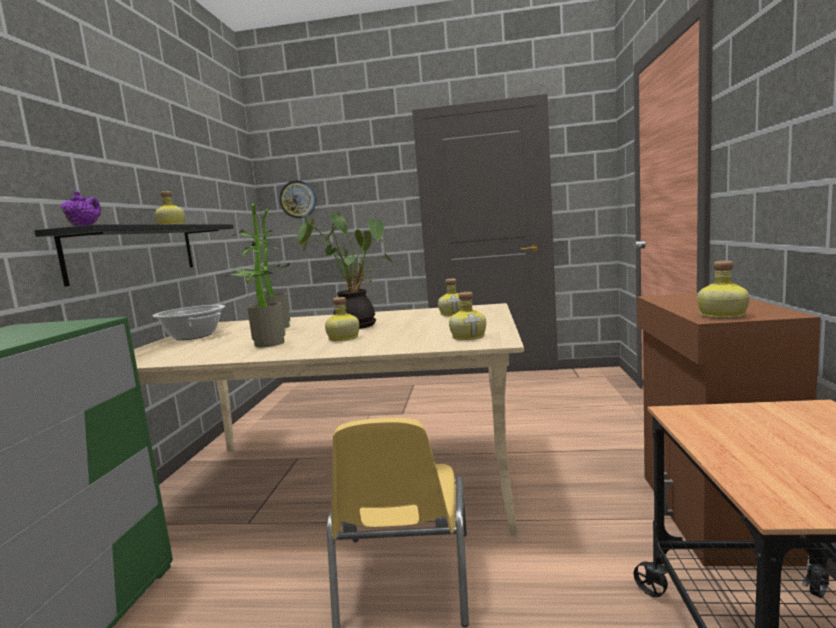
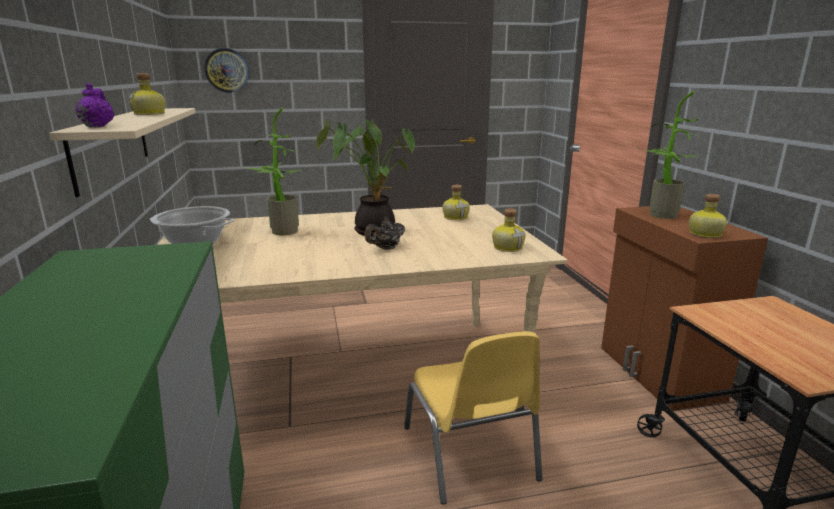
camera: 20 degrees left, 10 degrees up
(135, 252) = (112, 145): black shelf -> beige shelf
(264, 344) = (307, 255): potted plant -> potted plant (659, 215)
(343, 338) = (386, 248): bottle -> black teapot

